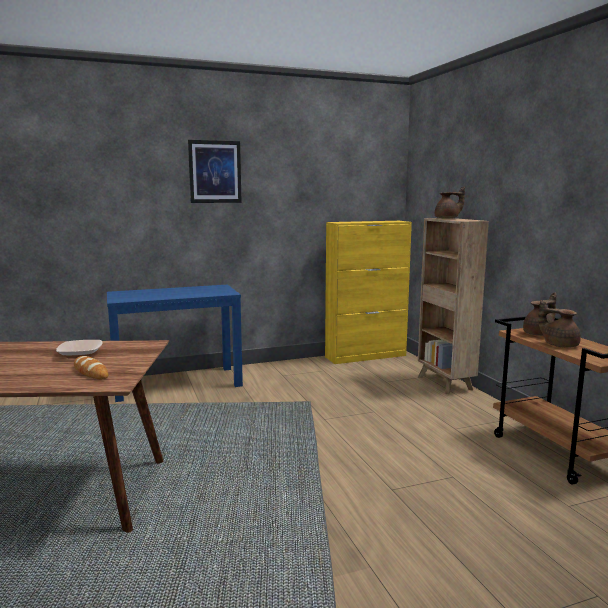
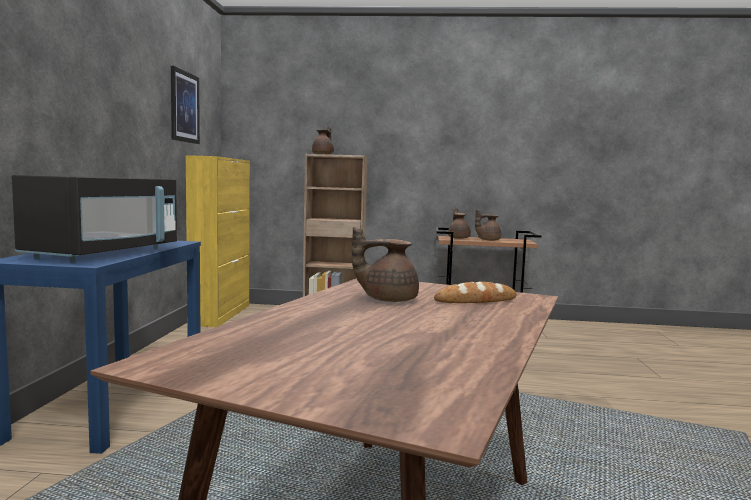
camera: 65 degrees left, 5 degrees down
(80, 354) = (387, 299): bowl -> brown teapot
(156, 295) = (104, 253): none -> black microwave
(215, 172) = (97, 64): picture -> picture (184, 107)

